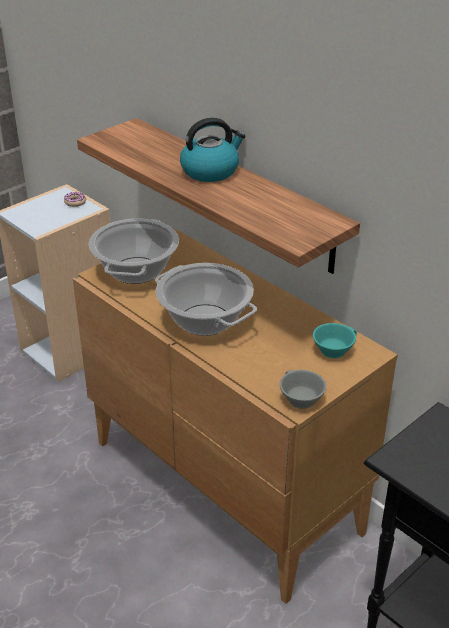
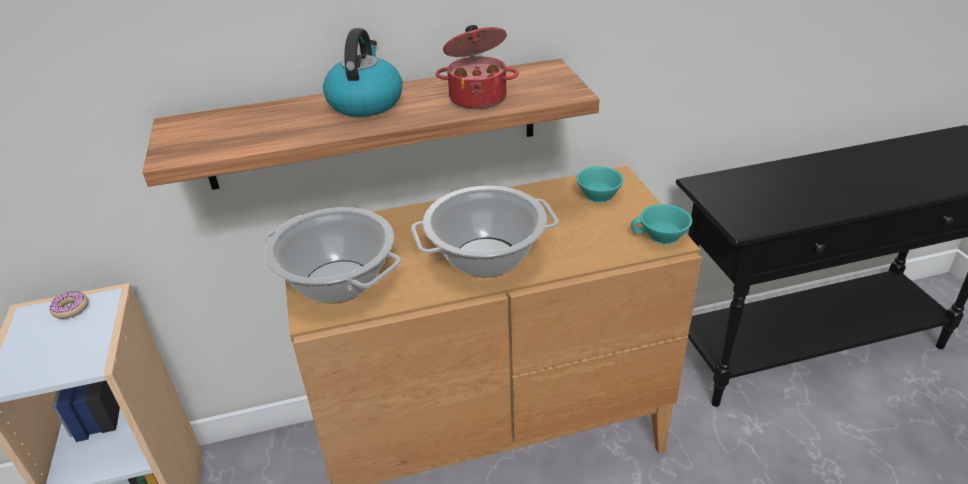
camera: 60 degrees left, 0 degrees up
(254, 207) = (478, 97): none -> cooking pot
(299, 399) = (662, 237): grey cup -> turquoise cup

